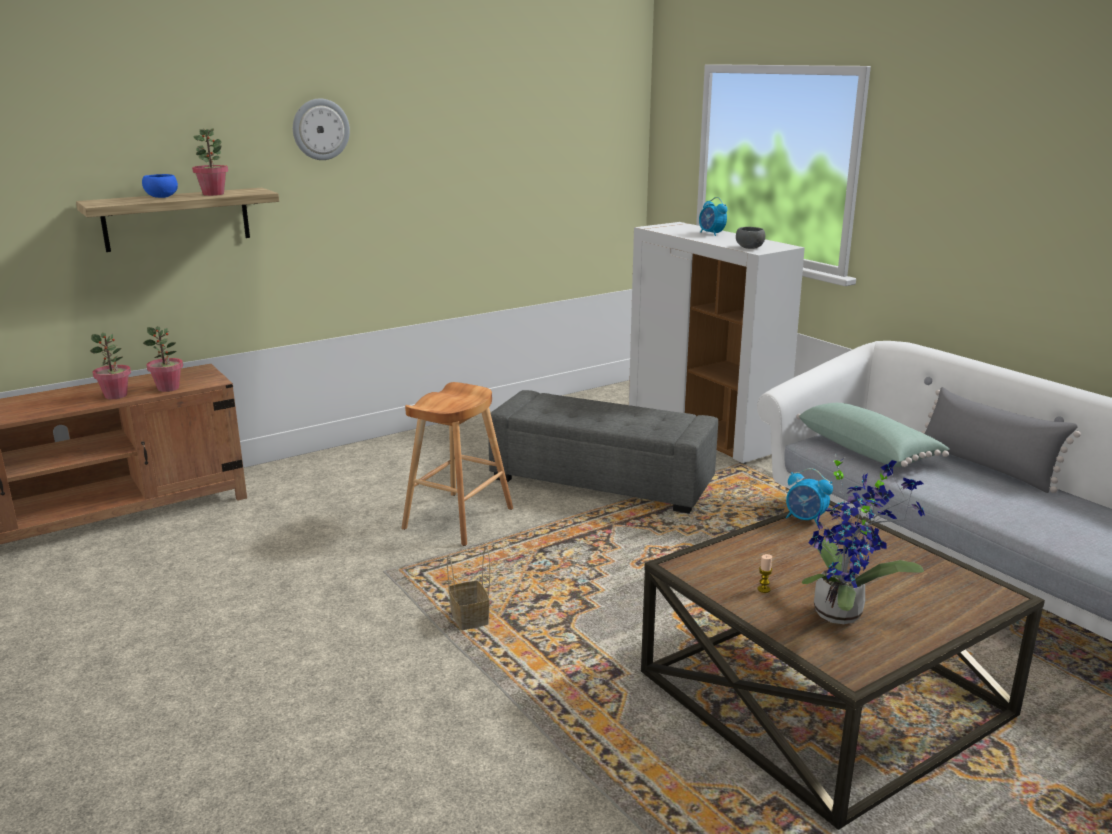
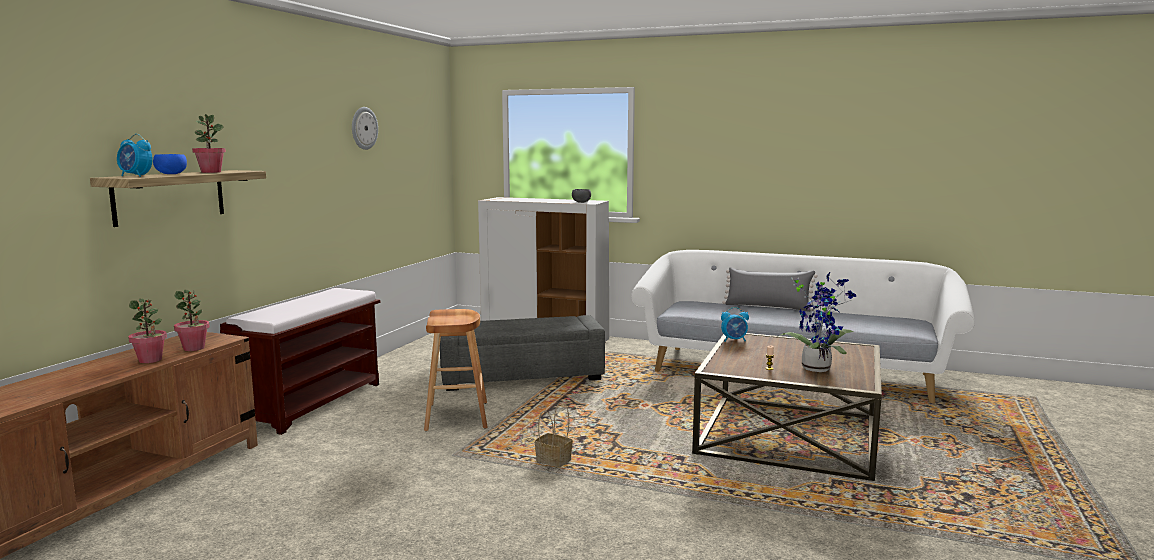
camera: 35 degrees left, 10 degrees down
(320, 129) = (270, 123): wall clock -> wall clock (363, 128)
(354, 458) = (313, 403): none -> brown bench
(711, 234) = (538, 199): alarm clock -> alarm clock (136, 176)
(868, 450) = (705, 311): green pillow -> none

